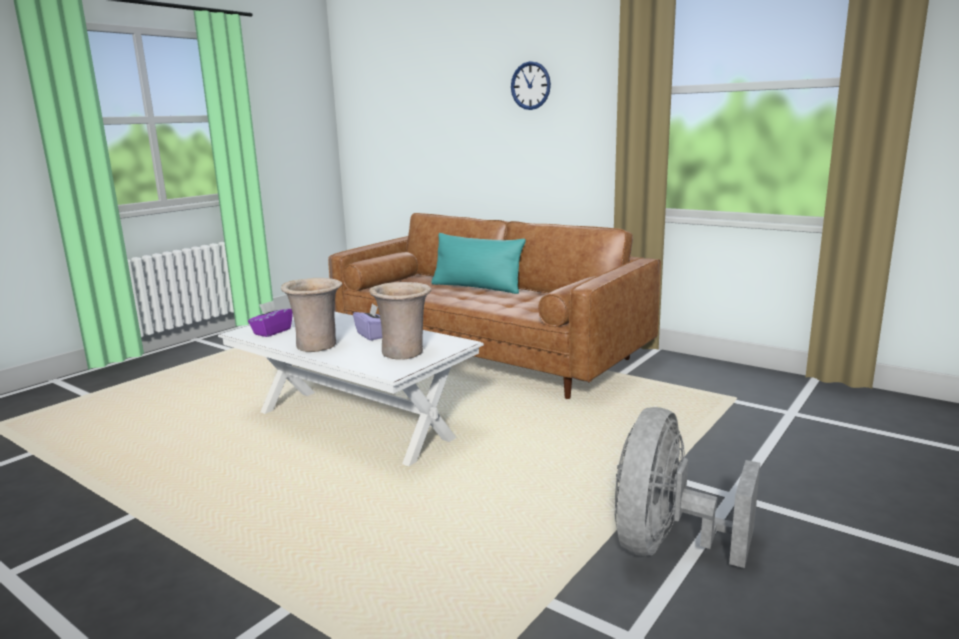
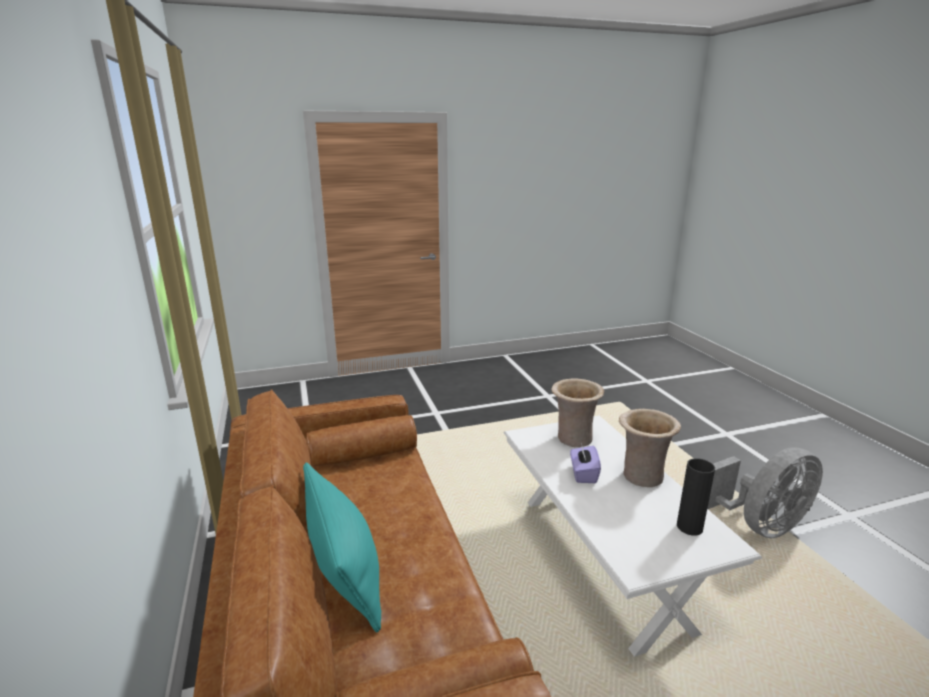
camera: 145 degrees left, 5 degrees up
(272, 332) = (689, 527): purple tissue box -> black vase
(530, 85) = (66, 269): wall clock -> none
(667, 545) = (496, 409): grey fan -> grey fan (759, 525)

